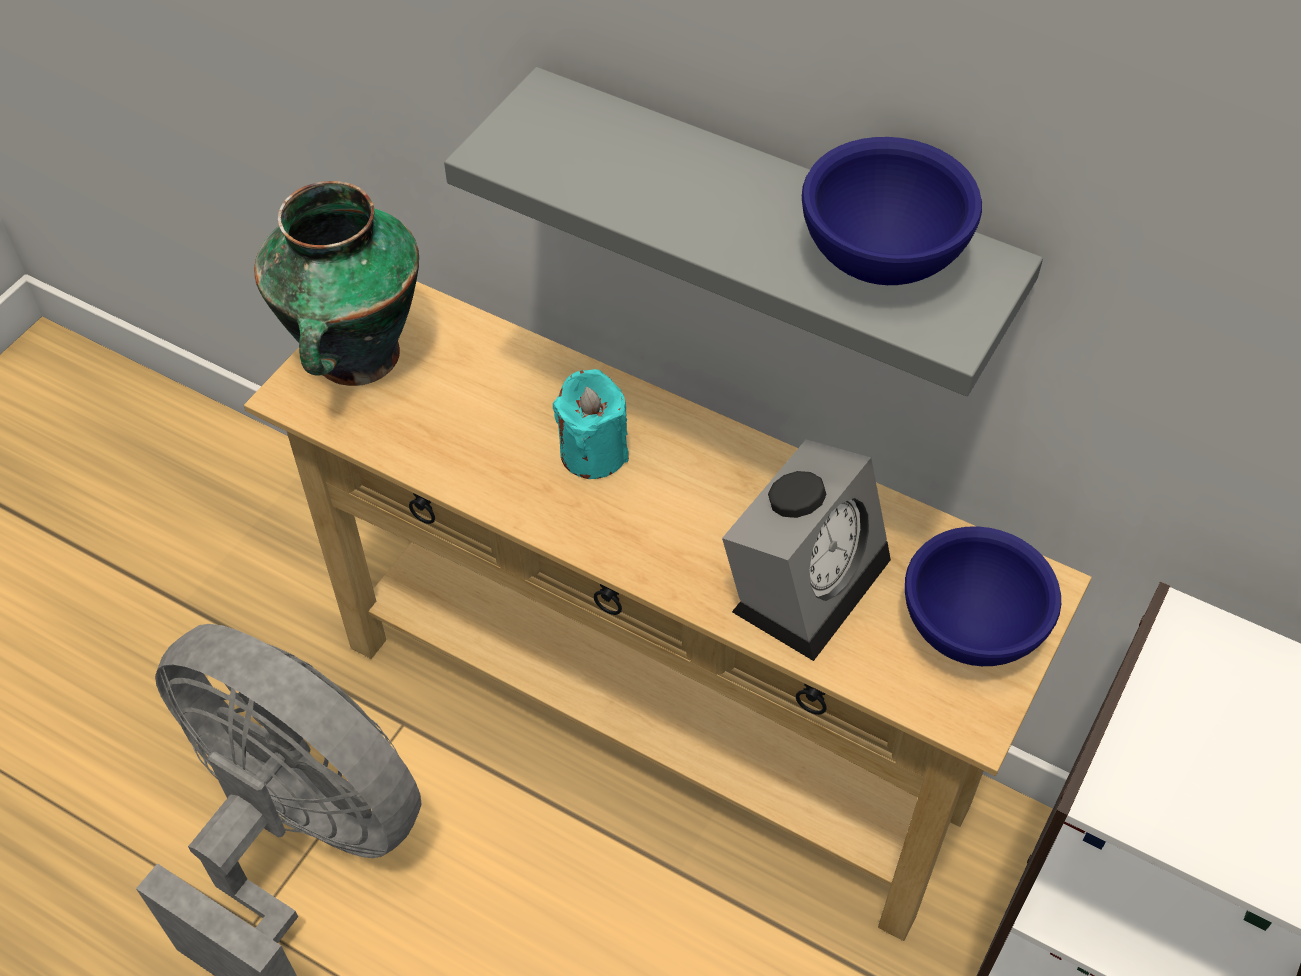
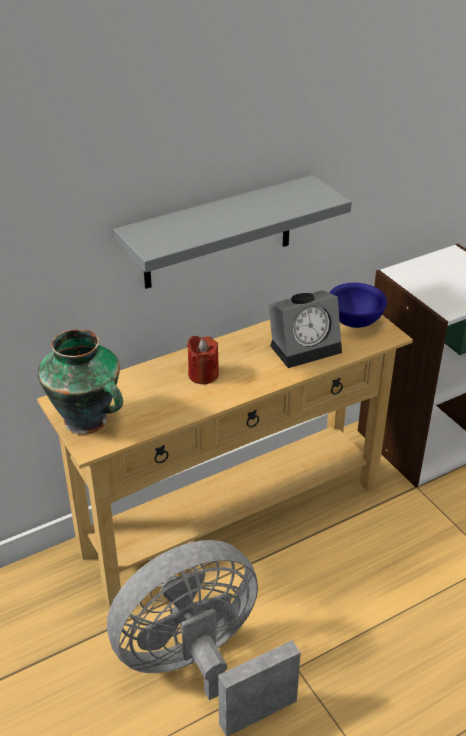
camera: 60 degrees left, 15 degrees down
(593, 452) = (203, 374): turquoise candle -> red candle
(807, 577) = (306, 347): alarm clock -> alarm clock turned 90 degrees clockwise
(879, 257) = (286, 198): blue bowl -> none

